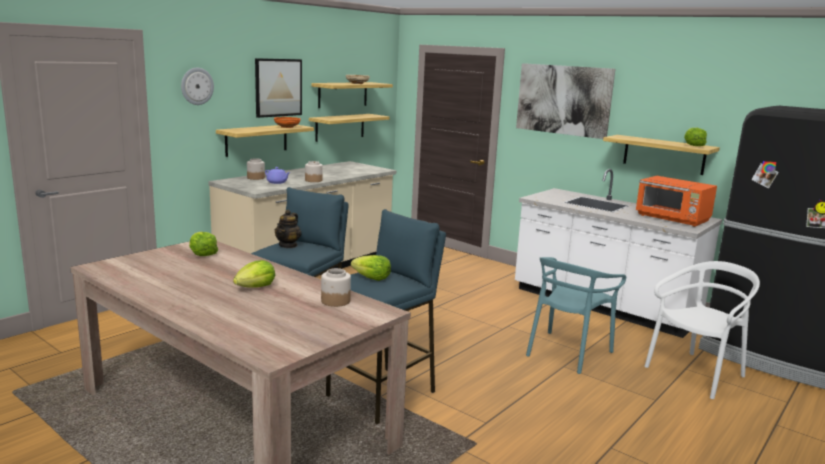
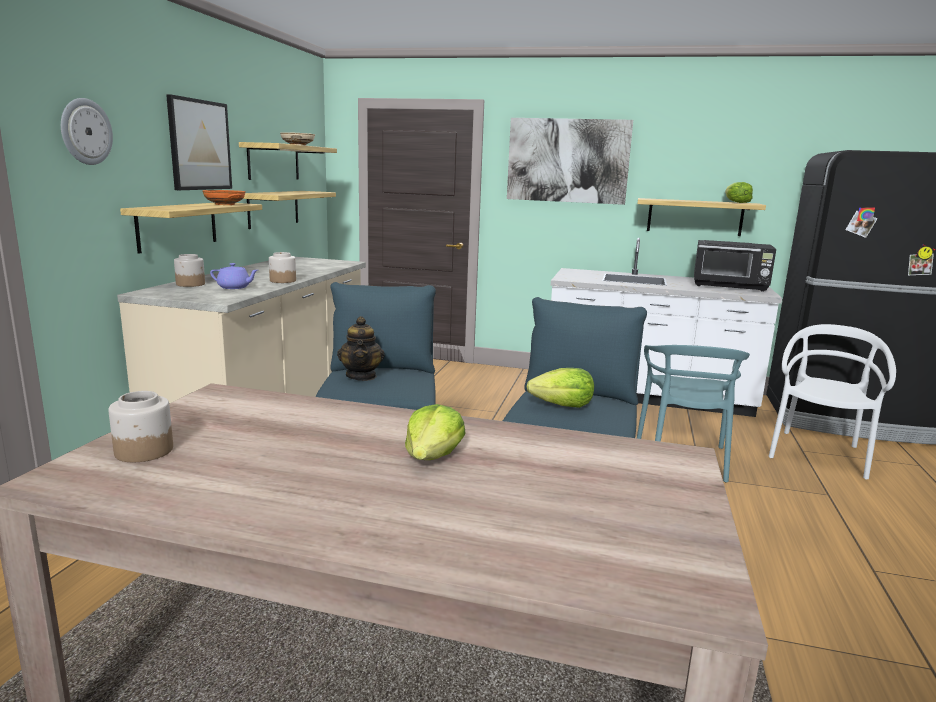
camera: 25 degrees left, 0 degrees up
(202, 253) = (245, 412): lettuce -> none
(335, 301) = (590, 453): jar -> jar (143, 451)
(672, 219) = (730, 286): orange microwave -> black microwave

